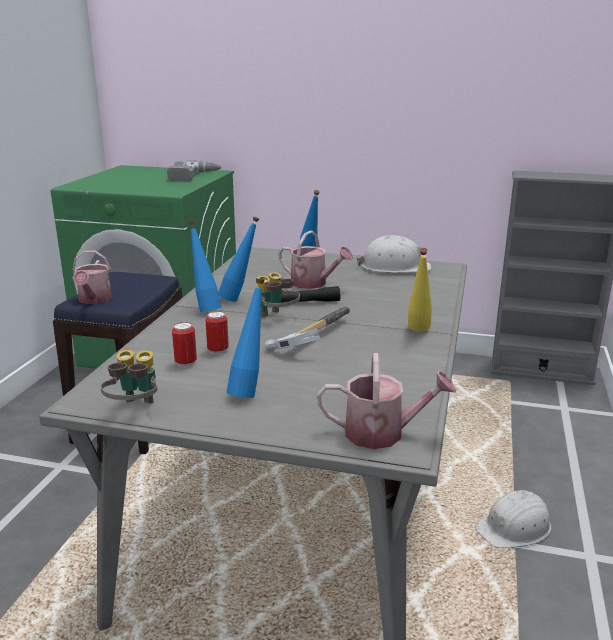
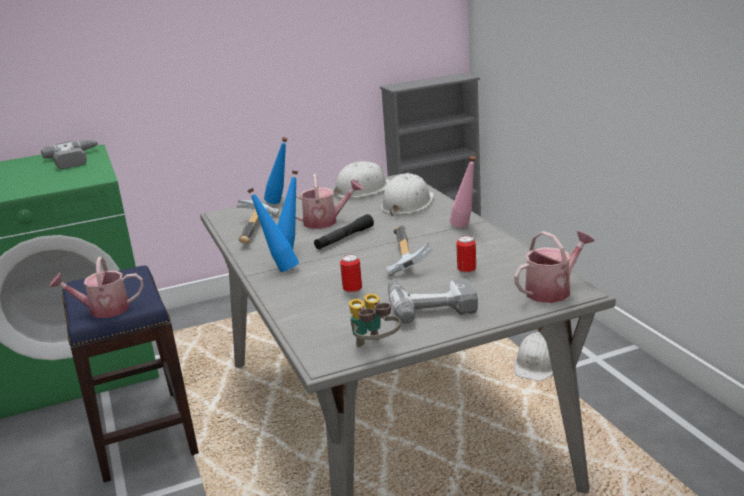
camera: 35 degrees left, 0 degrees up
(94, 299) = (103, 310): watering can -> watering can turned 120 degrees clockwise
(185, 363) = (346, 307): can -> can (466, 271)
(249, 391) = (429, 304): blue bottle -> power drill
(254, 272) = (258, 229): none -> hammer
(277, 317) = (348, 254): binoculars -> none
(408, 292) = (407, 204): none -> white hard hat
(418, 333) = (465, 228): yellow bottle -> pink bottle

